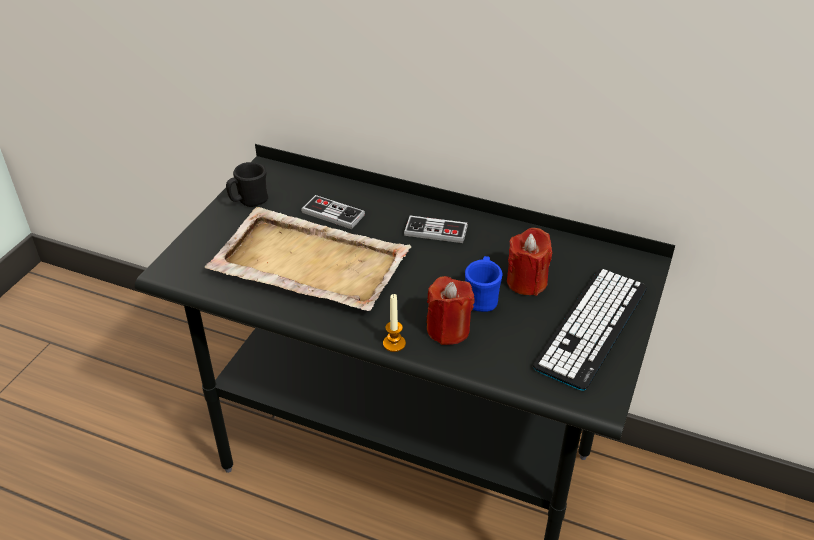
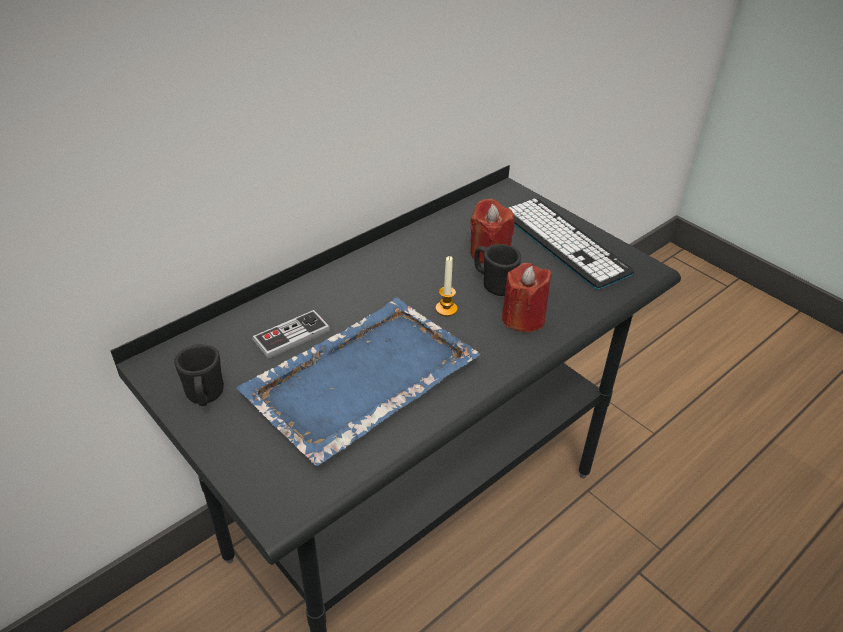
camera: 65 degrees left, 0 degrees up
(308, 262) = (360, 380): beige tray -> blue tray
(394, 343) = (522, 358): candle -> candle (446, 309)
(435, 231) = (380, 278): game controller -> none
(482, 298) = (494, 284): blue mug -> black mug

